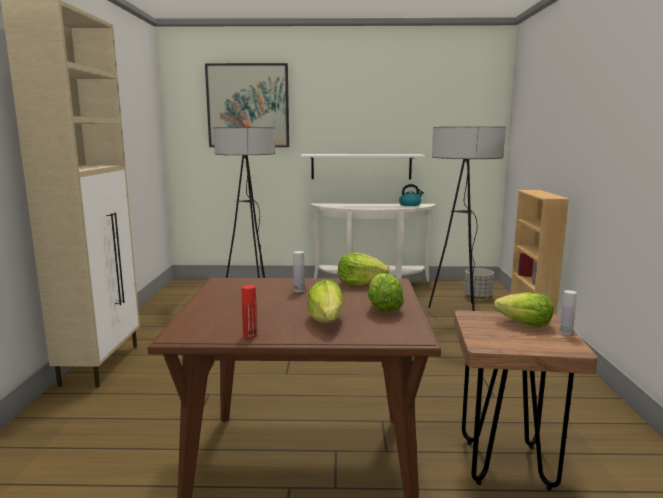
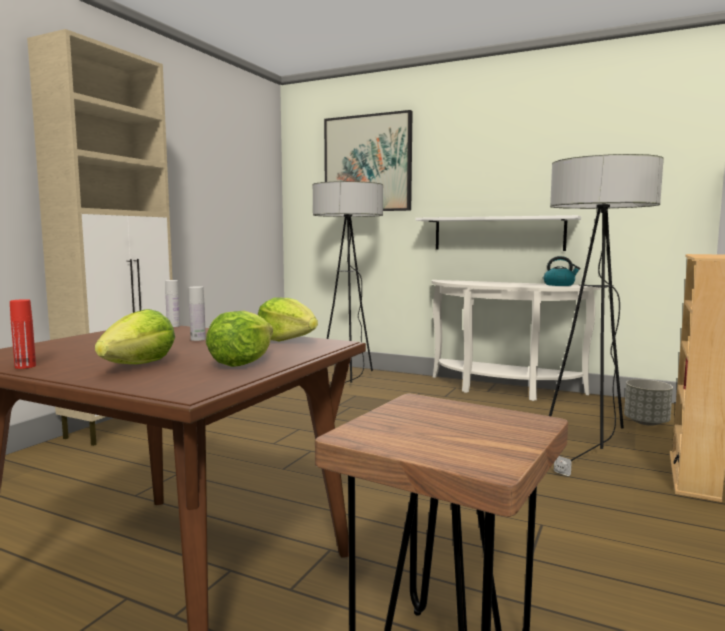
camera: 25 degrees right, 5 degrees down
(525, 324) = (478, 422): lettuce -> none
(565, 333) = (525, 443): white bottle -> white bottle (173, 326)

